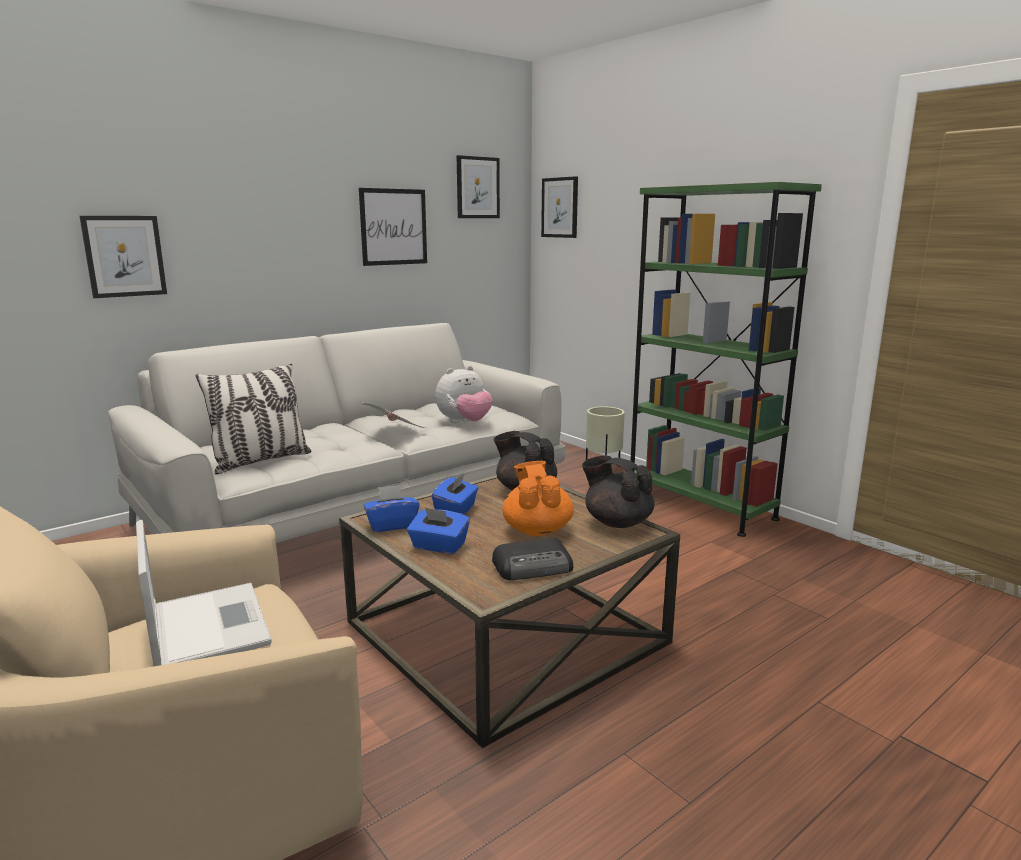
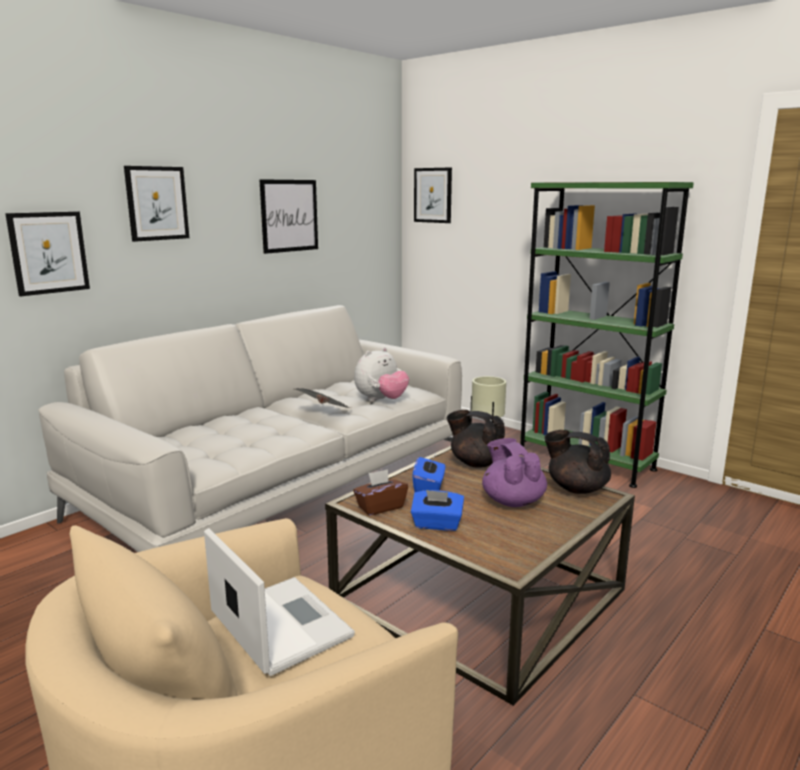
camera: 10 degrees left, 0 degrees up
(260, 461) = (214, 451): pillow -> none
(392, 525) = (380, 507): blue tissue box -> brown tissue box
(477, 187) = (359, 177): picture -> picture (157, 203)
(534, 566) = (534, 536): radio -> none
(537, 530) = (512, 501): orange teapot -> purple teapot

